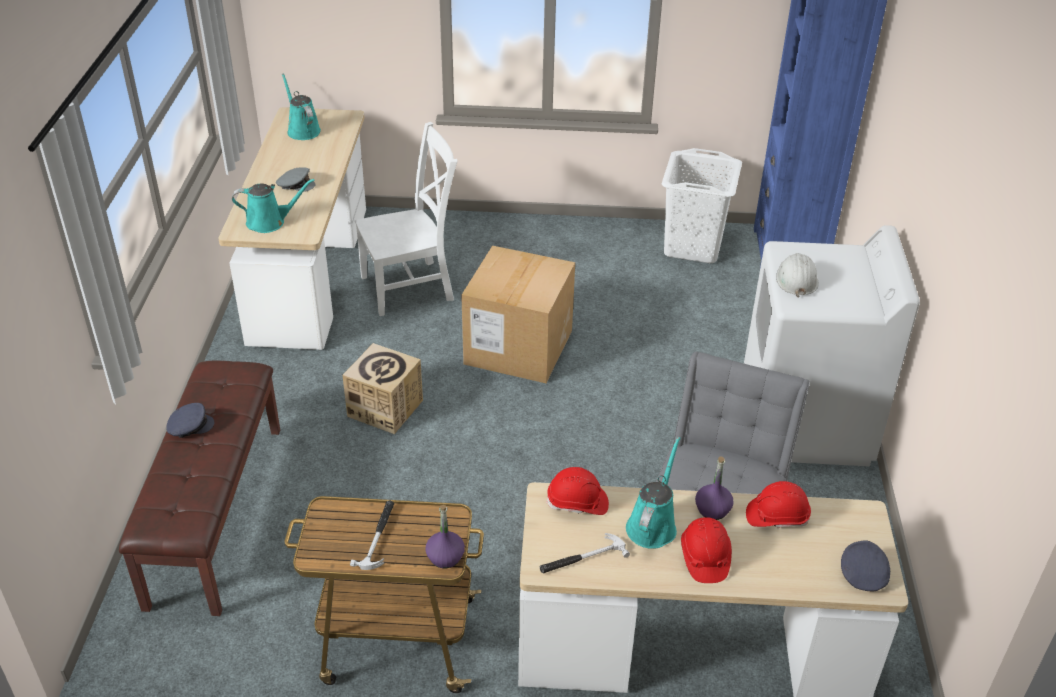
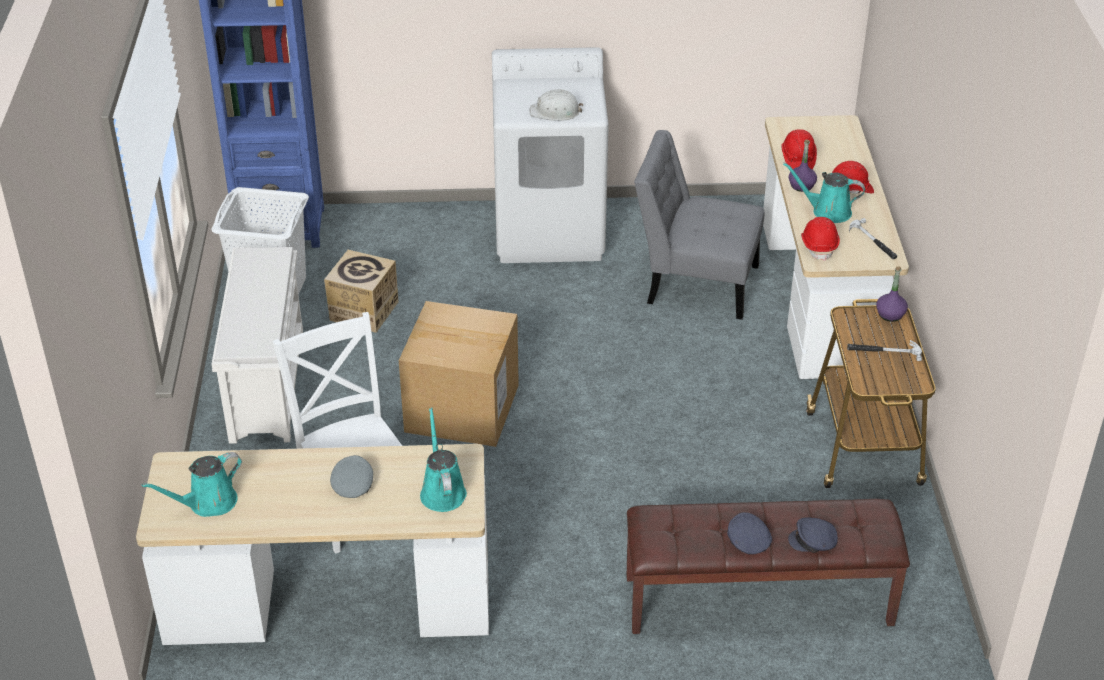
camera: 95 degrees left, 0 degrees up
(385, 408) = (577, 497): cardboard box -> cardboard box (363, 311)
(566, 245) = (266, 383): none -> white shoe rack
(862, 573) = (836, 129): grey cap -> grey cap (813, 541)

